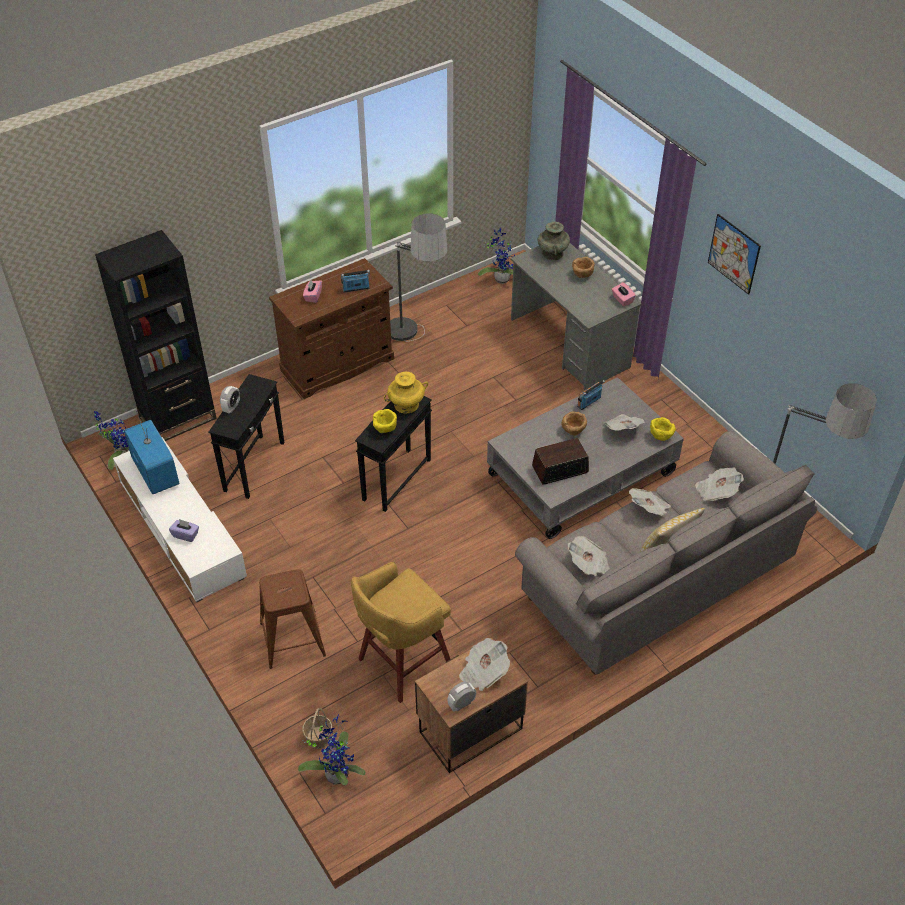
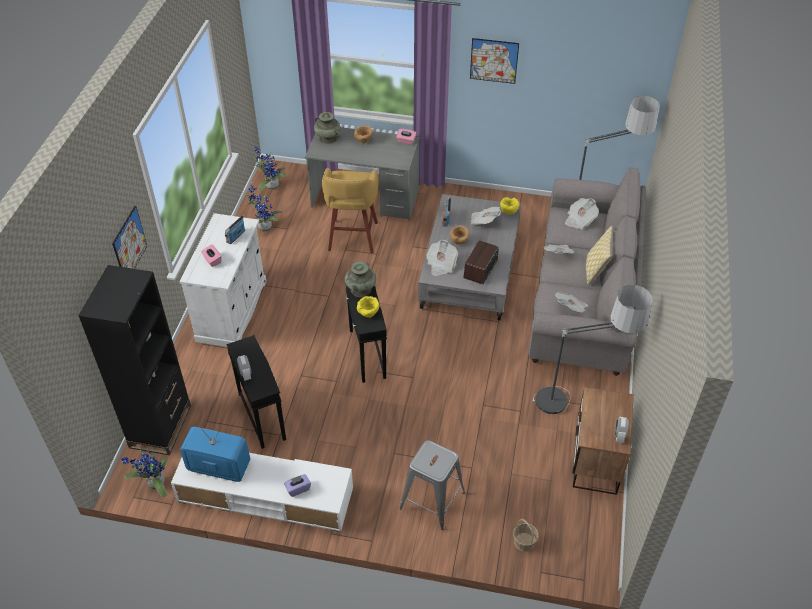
camera: 45 degrees left, 0 degrees up
(214, 228) = (129, 244): none -> picture
(293, 639) = (432, 500): brown stool -> grey stool
(336, 772) = (560, 552): potted plant -> potted plant (263, 226)
(337, 365) = (232, 310): brown cabinet -> white cabinet
(402, 663) = (513, 457): yellow stool -> yellow stool (352, 238)
(406, 405) = (361, 289): yellow vase -> turquoise vase
(416, 345) = (270, 262): floor lamp -> floor lamp (577, 405)
(483, 671) = (606, 408): newspaper -> newspaper (441, 265)

